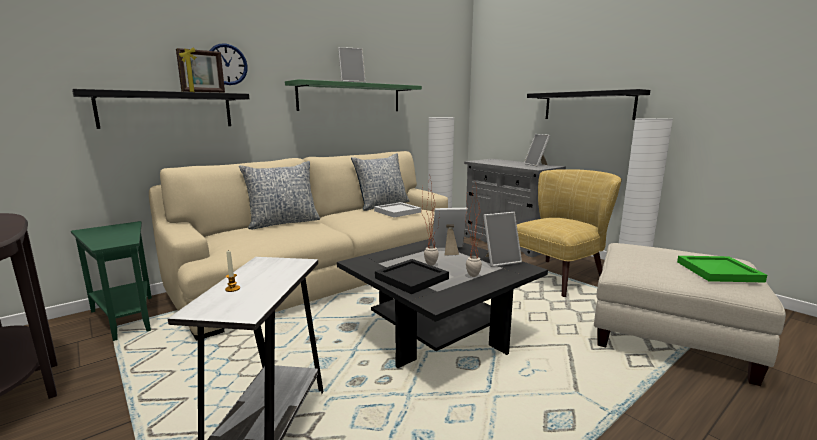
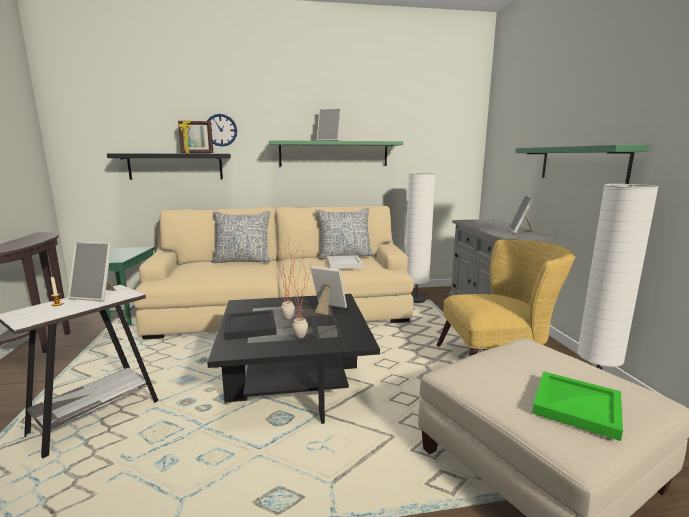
camera: 30 degrees right, 0 degrees up
(500, 261) = (352, 329): picture frame -> picture frame (96, 296)
(588, 106) = (582, 164): black shelf -> green shelf

